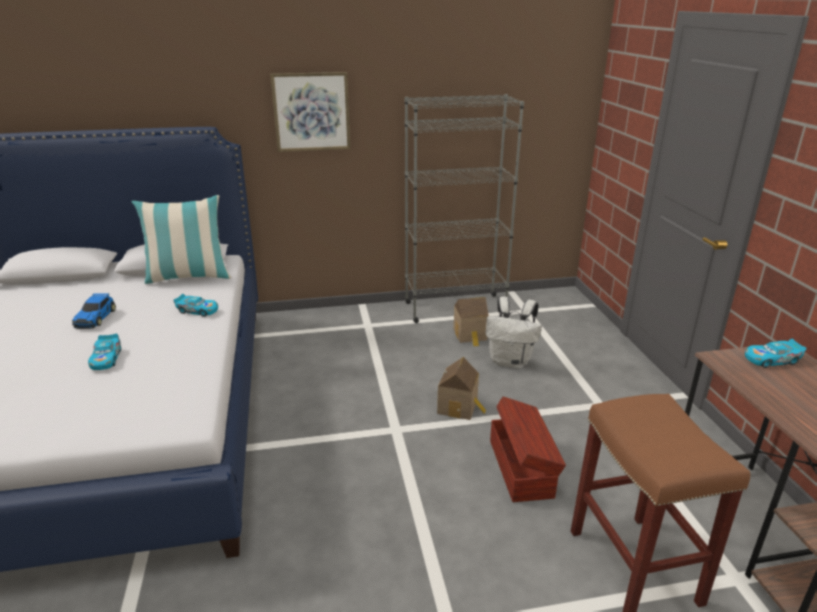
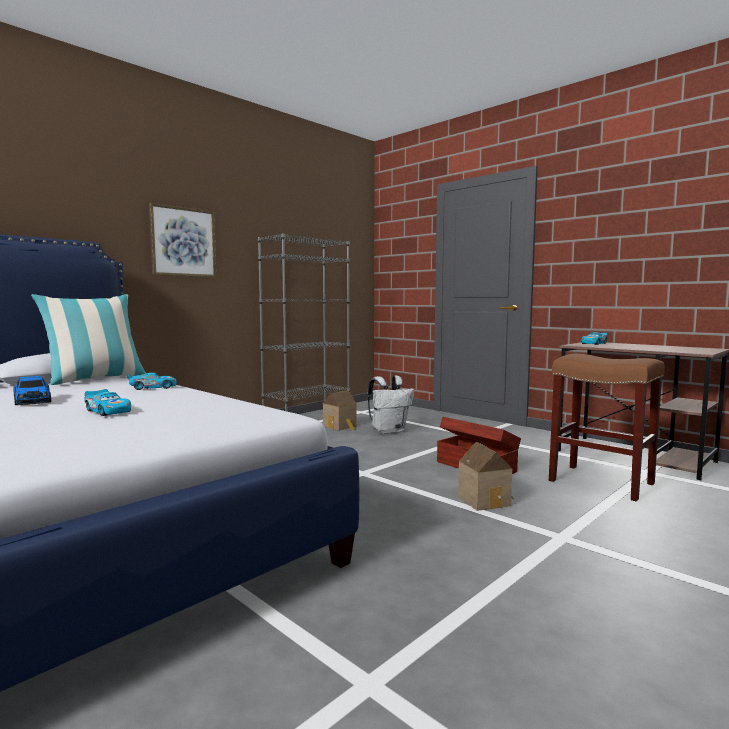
camera: 35 degrees left, 20 degrees down
(459, 407) = (390, 454): toy house -> toy house (486, 501)

